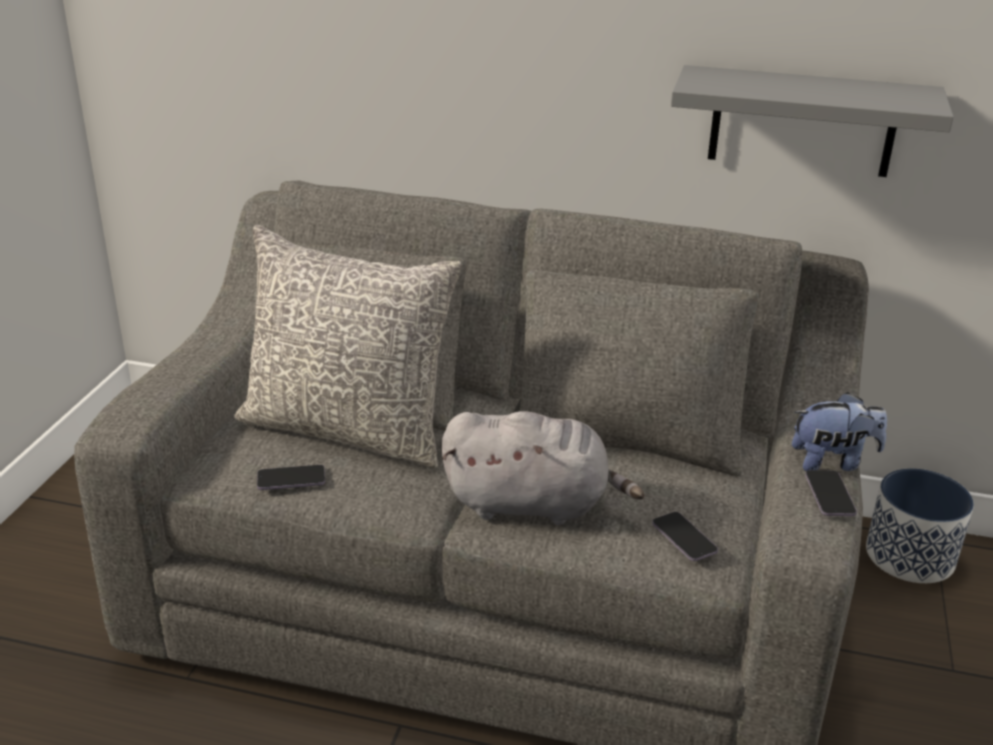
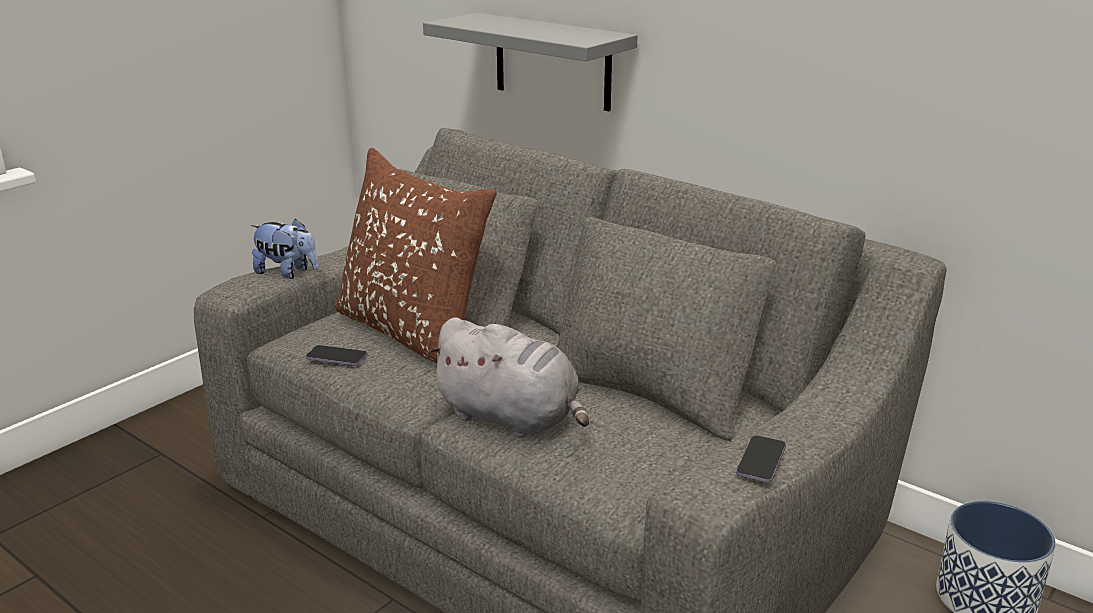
camera: 25 degrees right, 5 degrees down
(348, 429) = (413, 332): grey pillow -> brown pillow
(684, 538) = (621, 474): phone -> none
(802, 122) = (894, 111): grey shelf -> grey shelf (552, 61)
(832, 461) = (807, 440): plush toy -> plush toy (287, 273)

